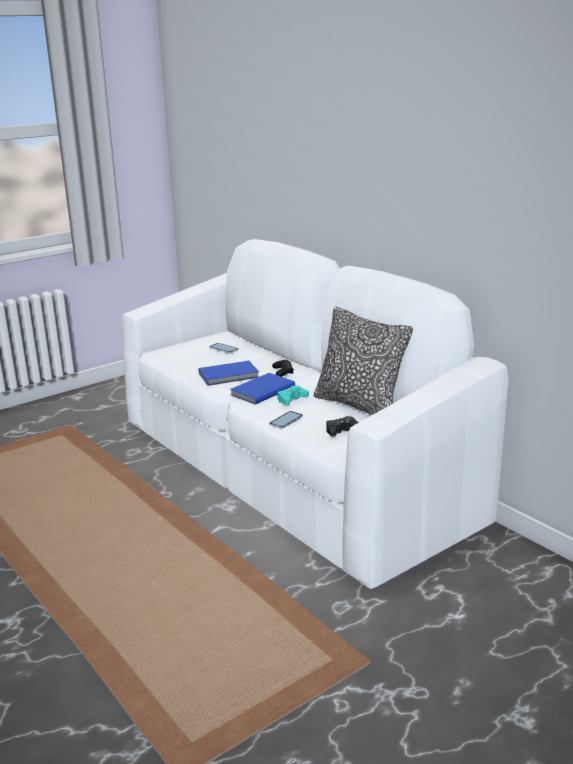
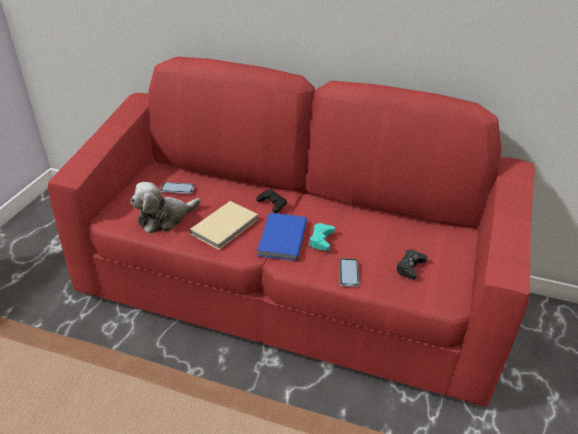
camera: 35 degrees left, 15 degrees up
(193, 363) = (165, 218): none -> plush toy
(230, 375) = (226, 226): blue book -> beige book
(289, 472) = (287, 293): white sofa -> red sofa
(360, 406) = (384, 226): pillow -> none

